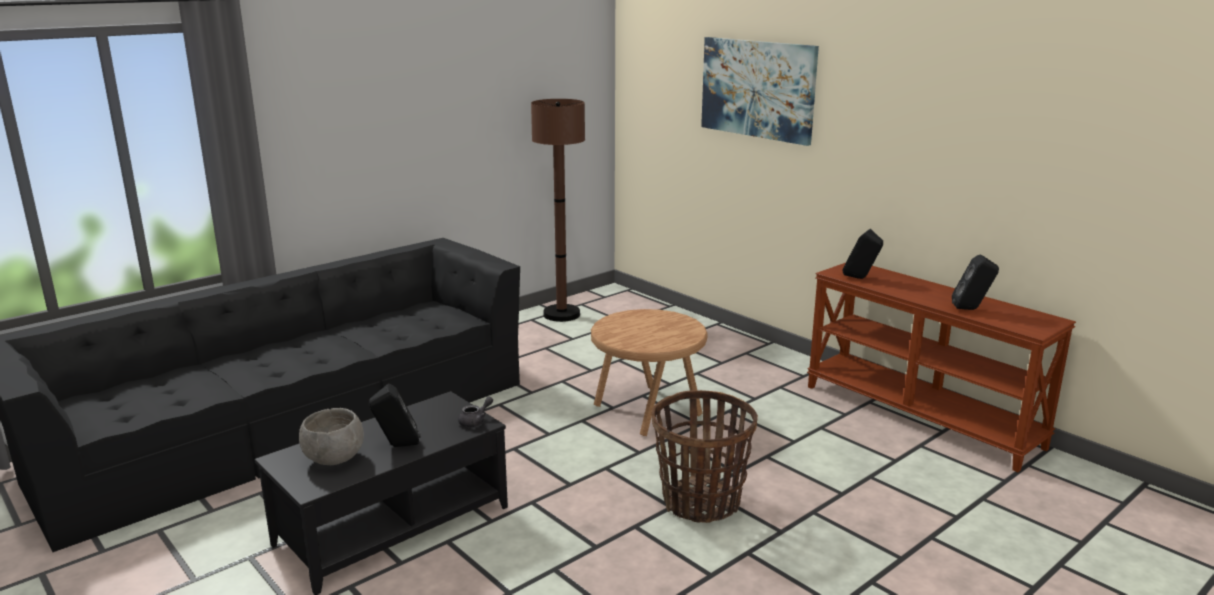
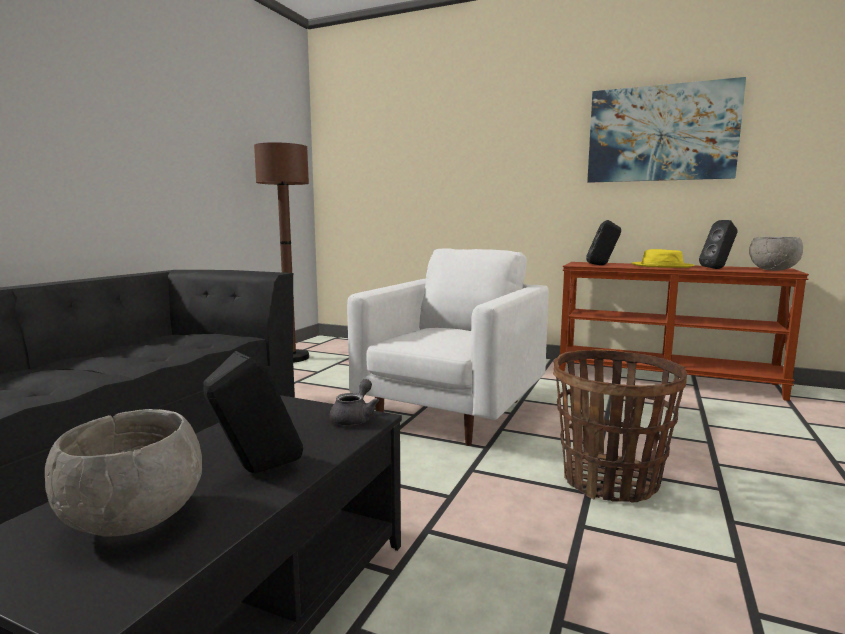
camera: 25 degrees left, 10 degrees down
(647, 411) = (452, 412): brown side table -> white armchair
(757, 89) = (463, 132): picture -> picture (661, 133)
(924, 291) = (662, 266): none -> yellow hat
(1026, 323) = (772, 270): none -> grey bowl

